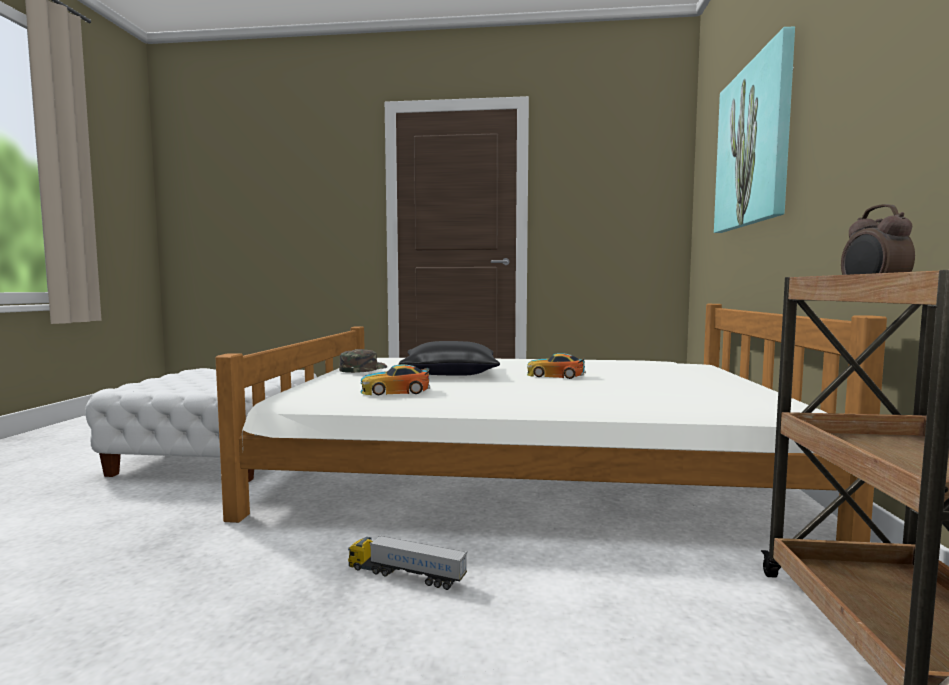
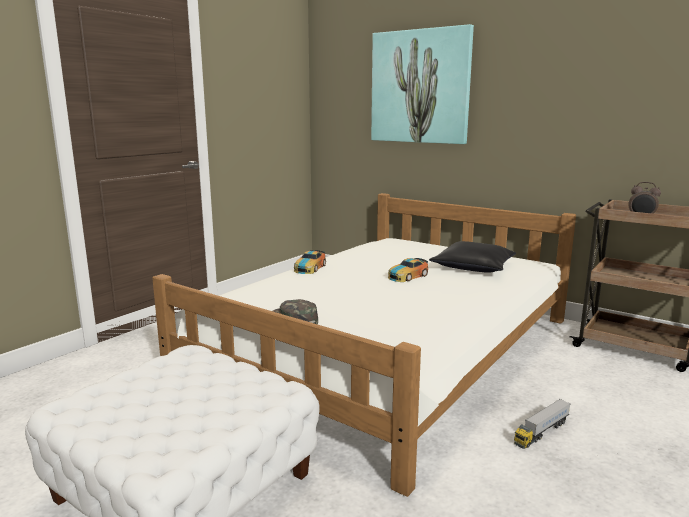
camera: 60 degrees left, 10 degrees up
(395, 391) = (424, 326): toy car -> toy car (309, 268)
(450, 372) = (355, 297): black pillow -> black pillow (474, 267)

